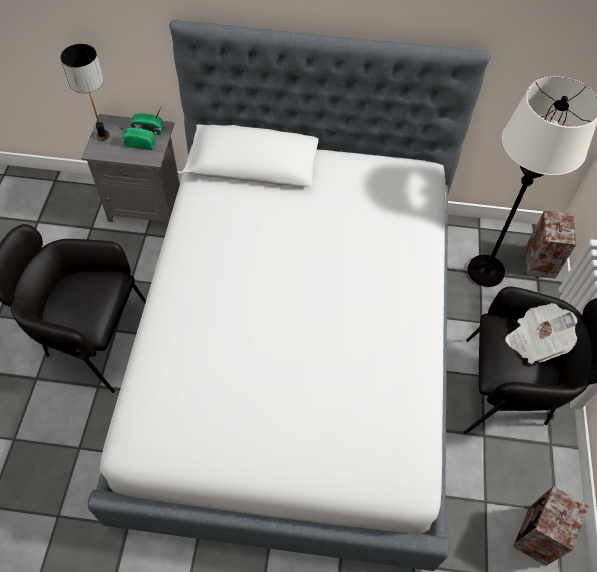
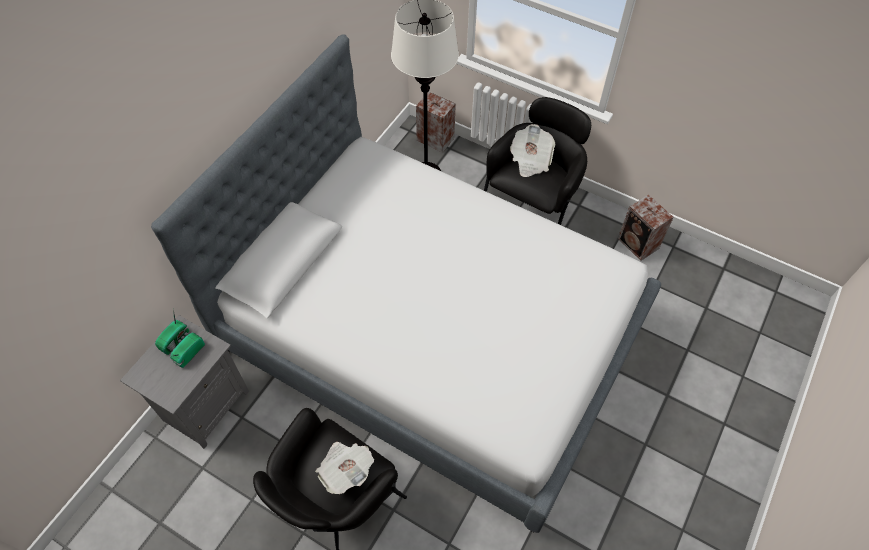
camera: 65 degrees left, 0 degrees up
(80, 306) = (345, 470): none -> newspaper
(103, 136) = (155, 384): table lamp -> none

